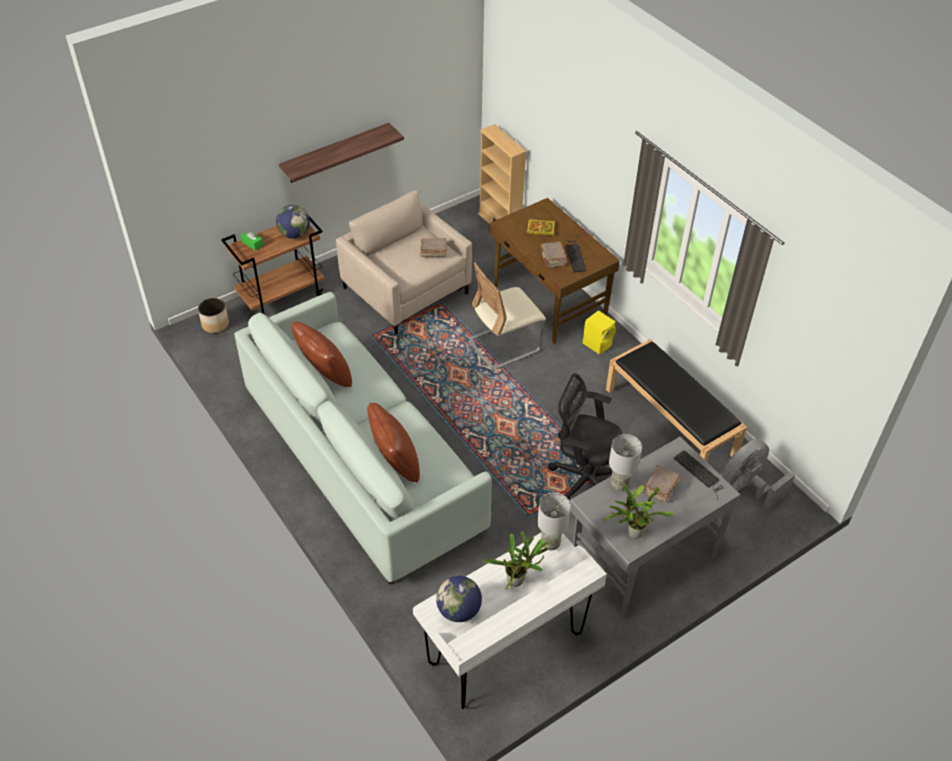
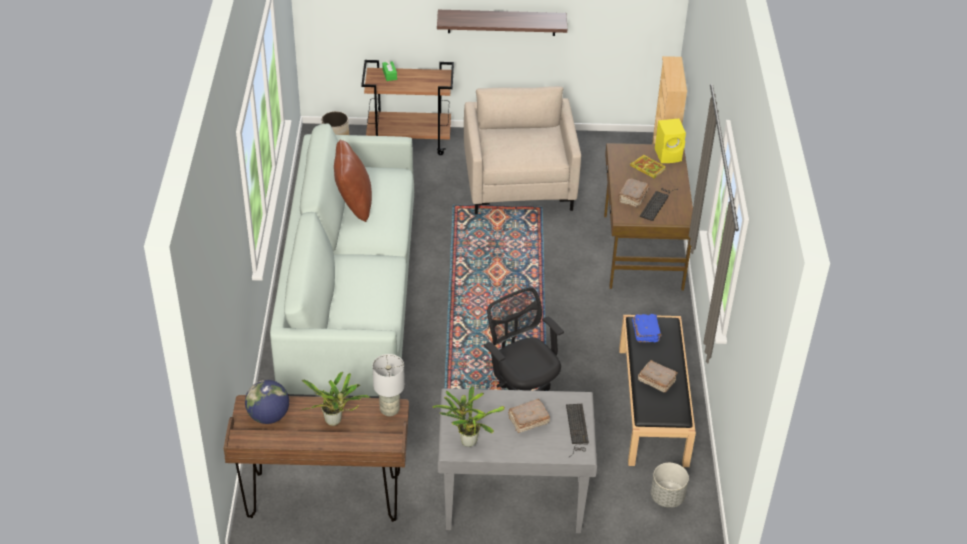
camera: 35 degrees right, 5 degrees down
(294, 234) = (430, 82): globe -> none
(395, 463) = (342, 295): brown pillow -> none
(433, 252) = (543, 150): brown book -> brown book (656, 380)
(504, 345) = (562, 267): beige chair -> none
(506, 650) = (324, 498): white desk -> brown desk
(598, 343) = (652, 308): yellow speaker -> yellow speaker (669, 155)
(619, 484) = (495, 399): grey table lamp -> none
(643, 365) = (646, 332): none -> blue book
(746, 489) = (667, 497): grey fan -> grey planter

